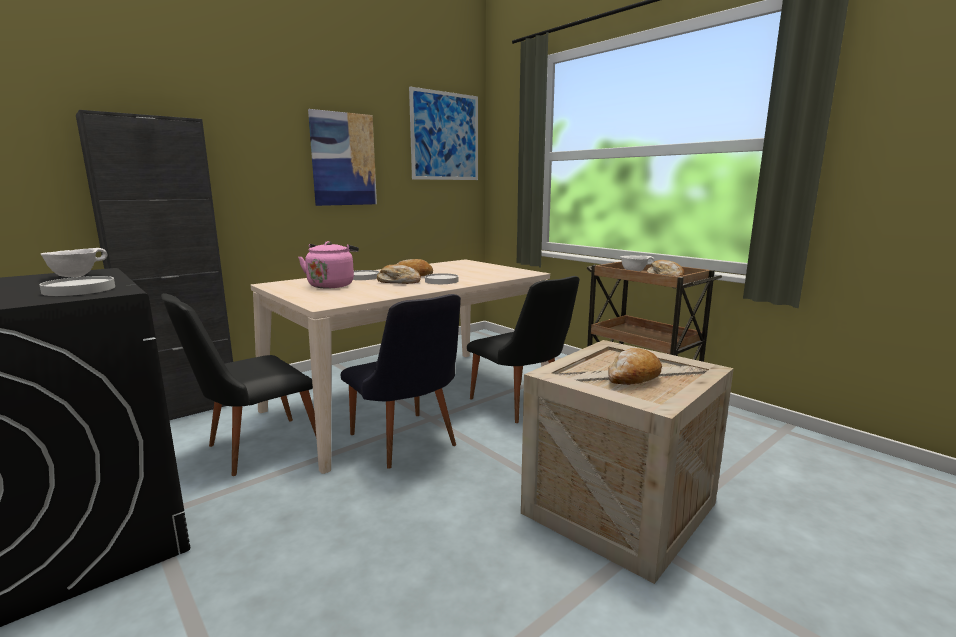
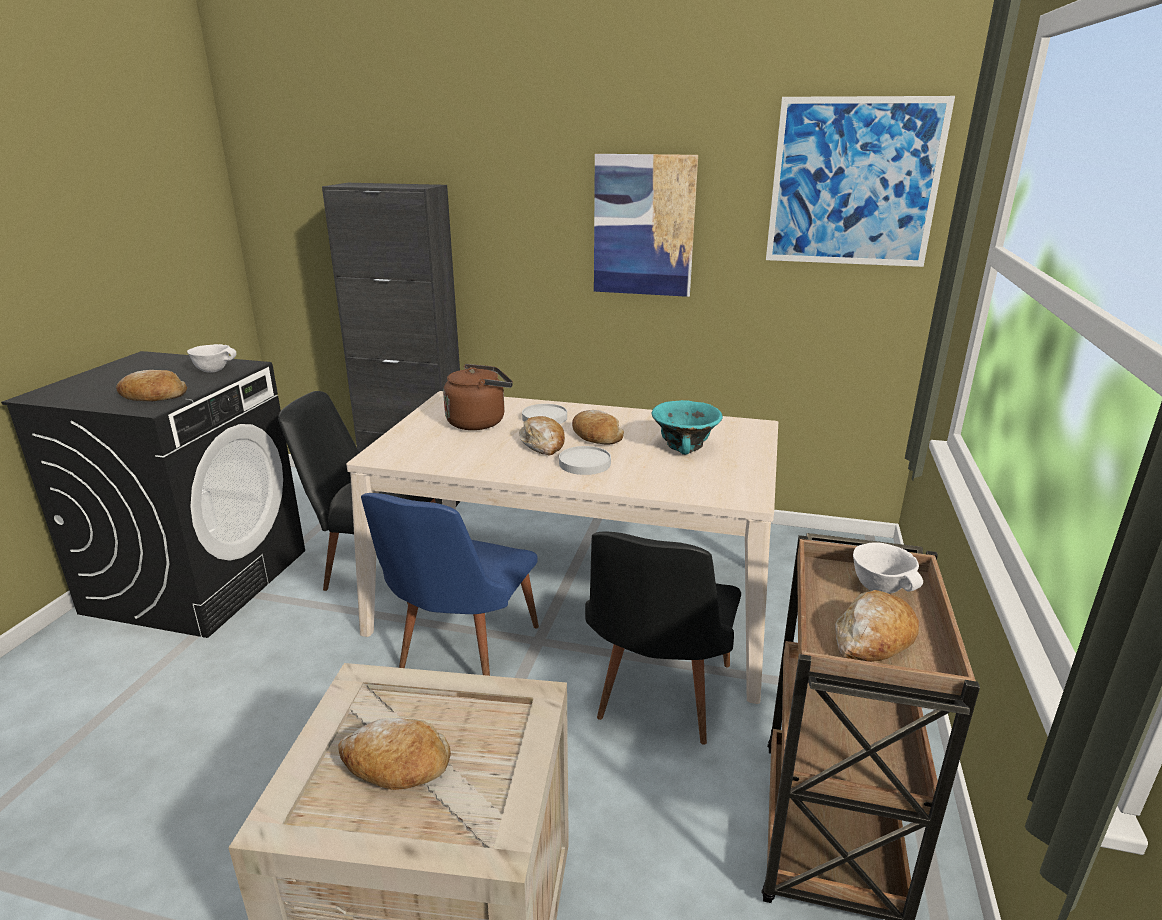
camera: 55 degrees right, 10 degrees up
(79, 290) = (153, 396): white plate -> bread
(332, 285) = (479, 422): pink kettle -> brown kettle
(407, 444) = (460, 656): black chair -> blue chair
(461, 270) = (684, 447): none -> turquoise bowl

